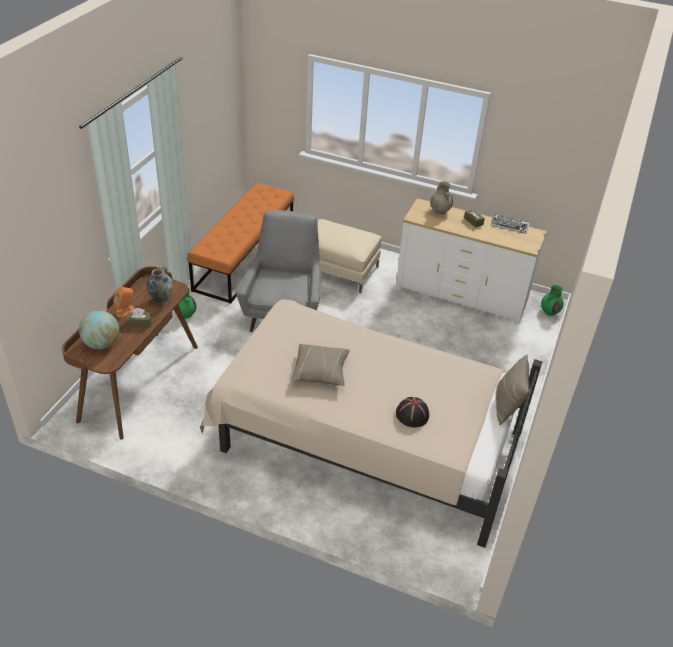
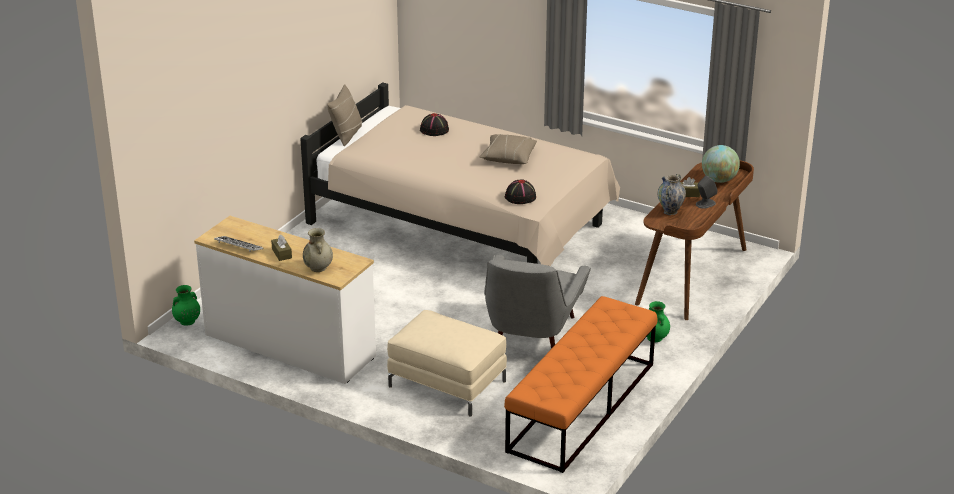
camera: 170 degrees left, 10 degrees down
(125, 311) = (705, 204): orange speaker -> grey speaker
(301, 317) = (520, 197): none -> black hat

